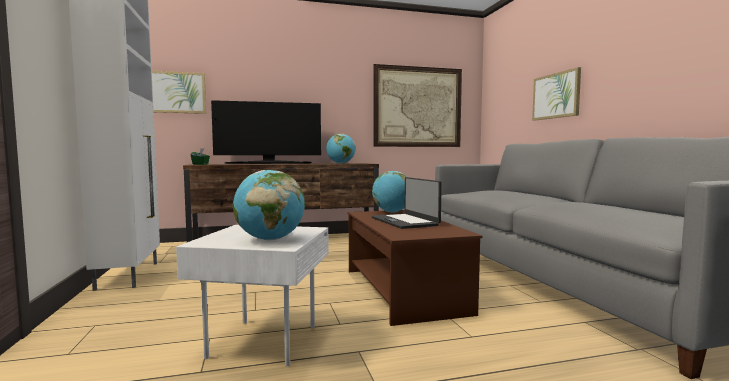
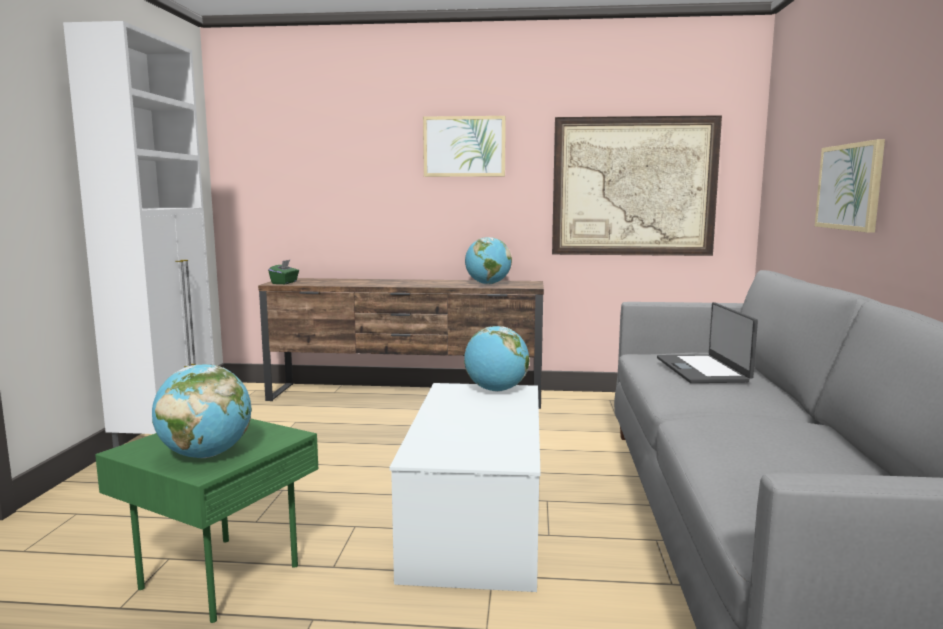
camera: 20 degrees right, 5 degrees up
(175, 92) = (261, 177): picture -> picture (464, 146)
(262, 340) = (221, 574): white side table -> green side table
(269, 163) = (383, 280): television -> none
(403, 290) = (476, 521): brown coffee table -> white coffee table
(405, 221) = (477, 419): laptop -> laptop (703, 370)

